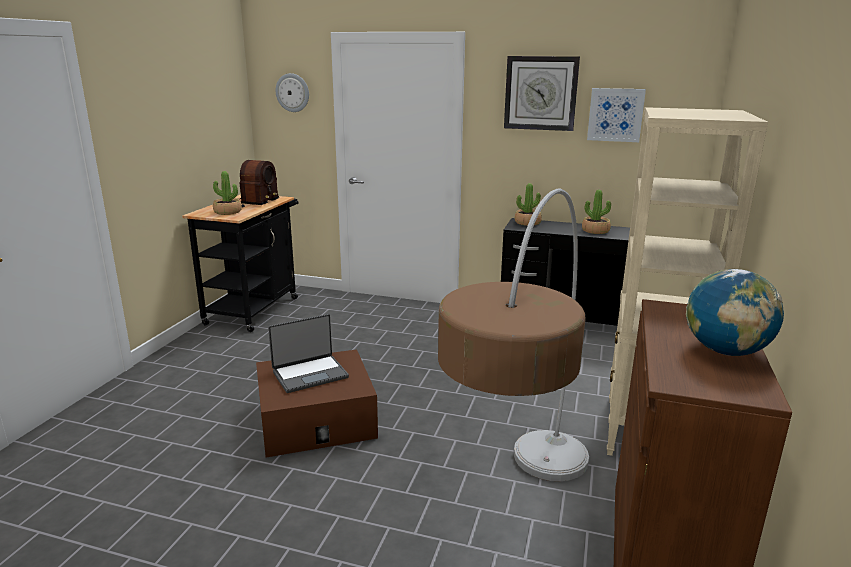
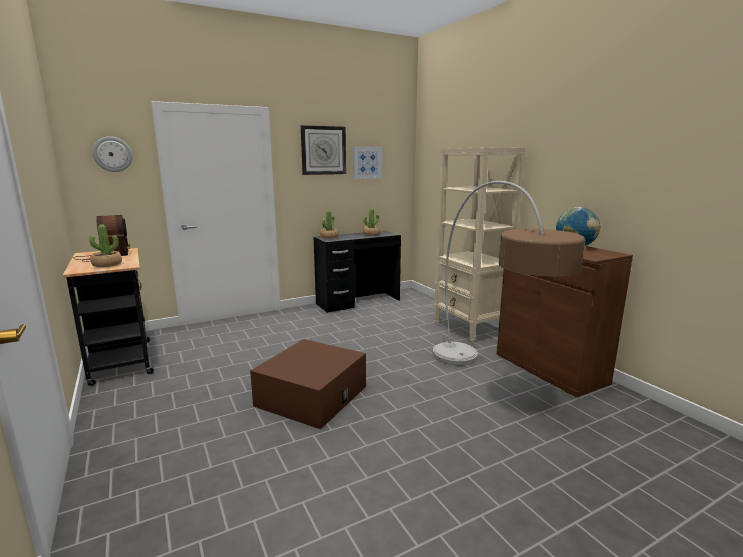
camera: 45 degrees left, 5 degrees down
(310, 374) = (304, 360): laptop -> none

